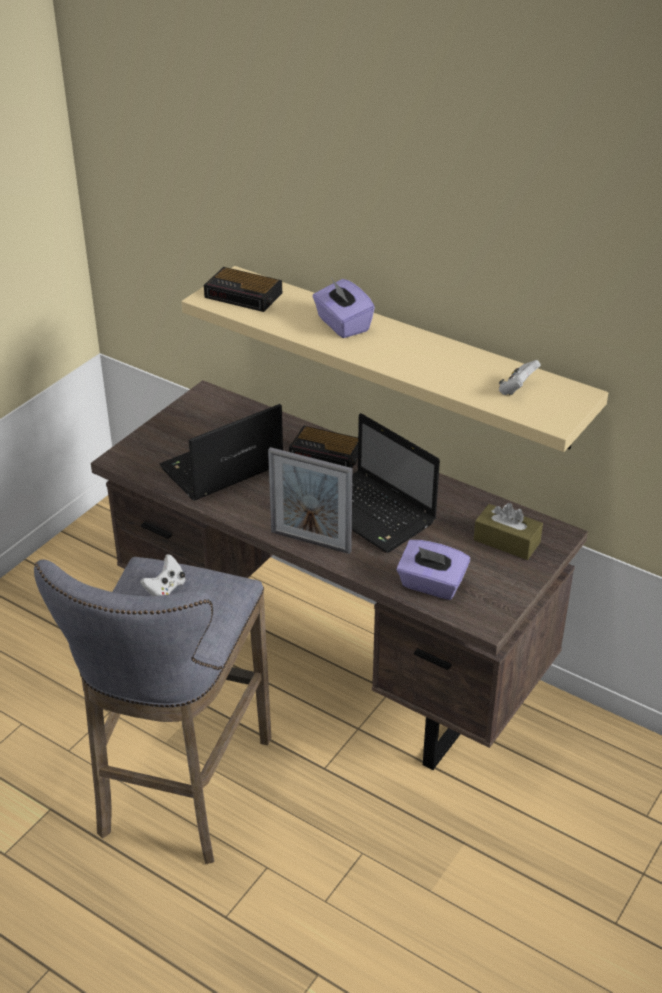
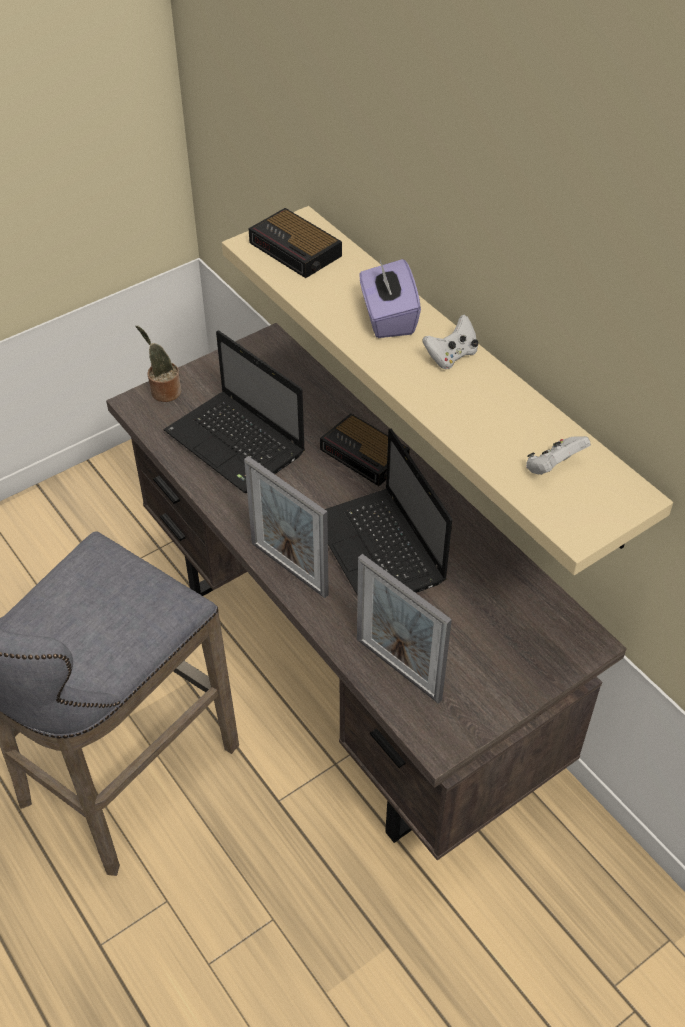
camera: 20 degrees right, 10 degrees up
(136, 446) = (163, 391): none -> potted plant
(165, 589) = (96, 589): white game controller -> white game controller (451, 356)
(220, 469) = (237, 444): laptop -> laptop turned 120 degrees counterclockwise
(431, 585) = (398, 669): purple tissue box -> picture frame
(506, 541) = (518, 634): brown tissue box -> none

